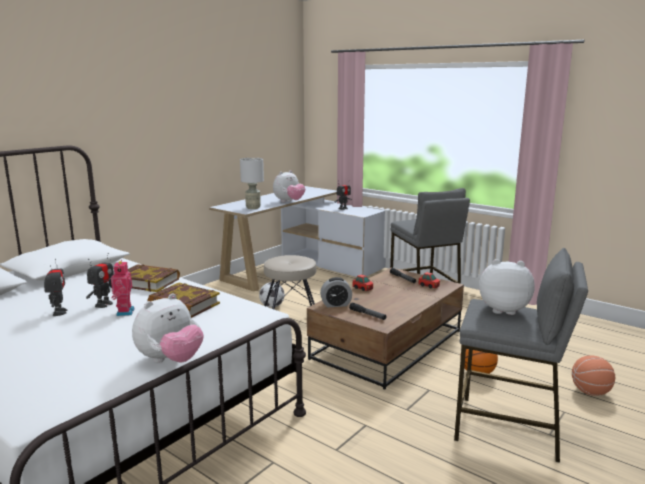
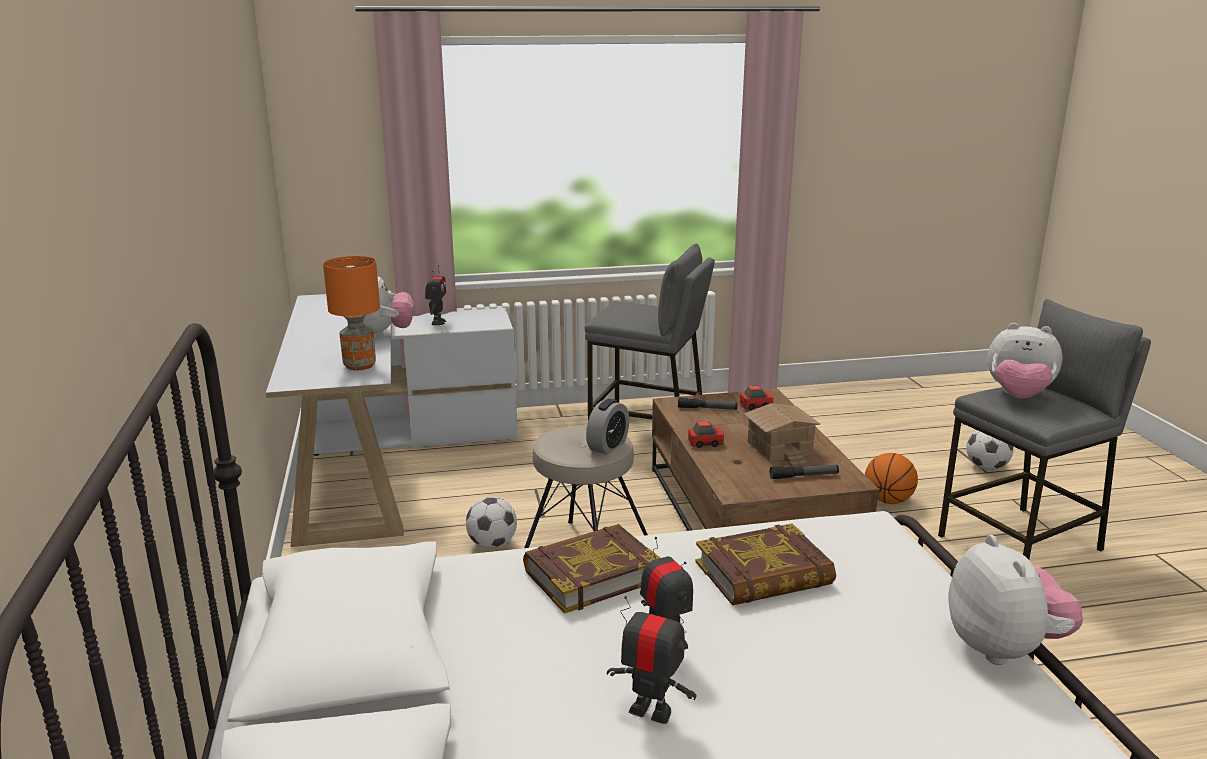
camera: 50 degrees left, 5 degrees up
(123, 312) = (734, 638): toy robot -> none
(253, 208) = (360, 366): grey table lamp -> orange table lamp
(336, 304) = (740, 481): alarm clock -> alarm clock (608, 446)
(388, 302) = (778, 448): none -> toy house
(503, 309) = (1018, 396): plush toy -> plush toy turned 120 degrees counterclockwise
(590, 392) = (986, 467): basketball -> football

